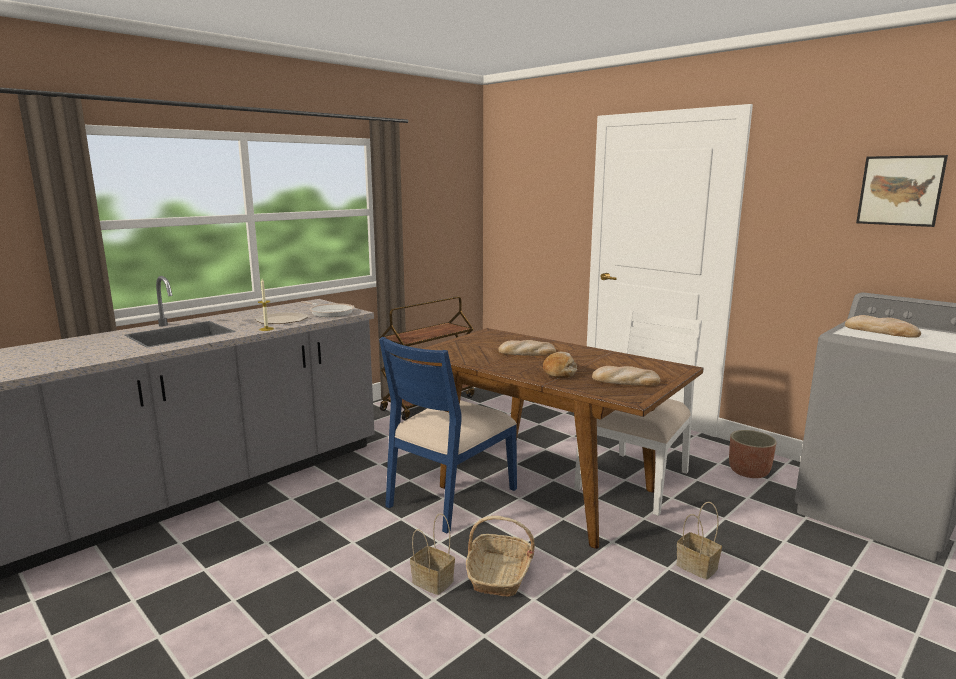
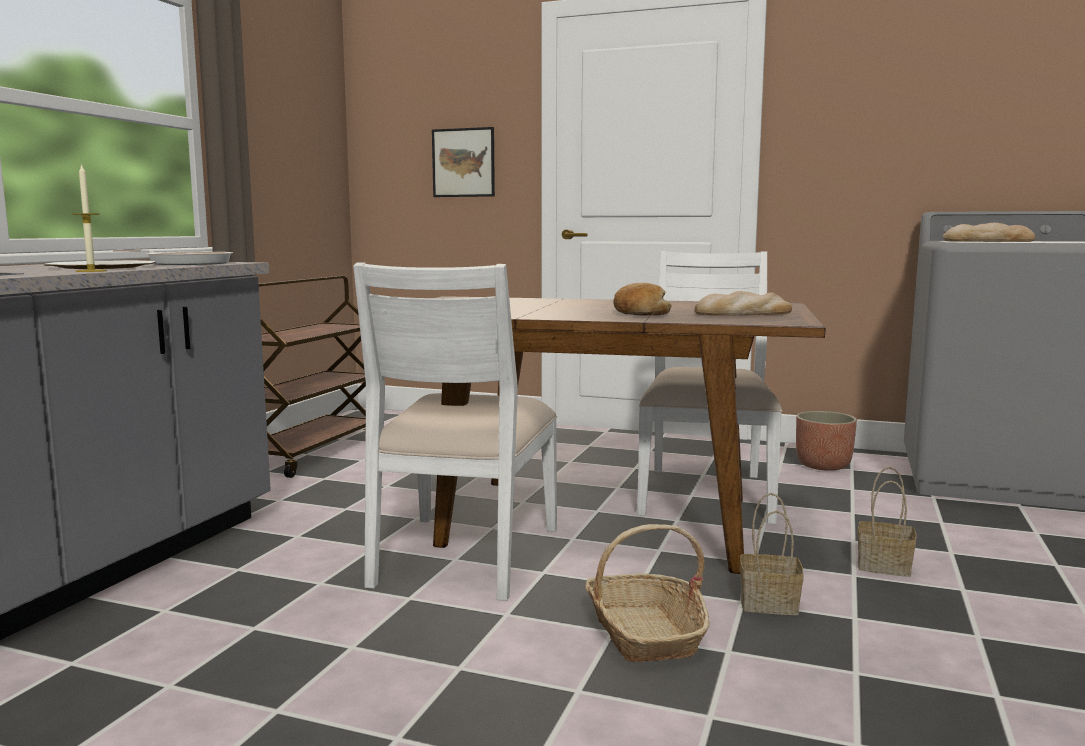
camera: 25 degrees left, 5 degrees down
(431, 581) = (548, 668): basket -> basket (767, 604)
(450, 497) = (463, 556): blue chair -> white chair
(526, 353) = (553, 306): bread -> none
(900, 190) = (959, 82): picture -> picture (463, 162)

